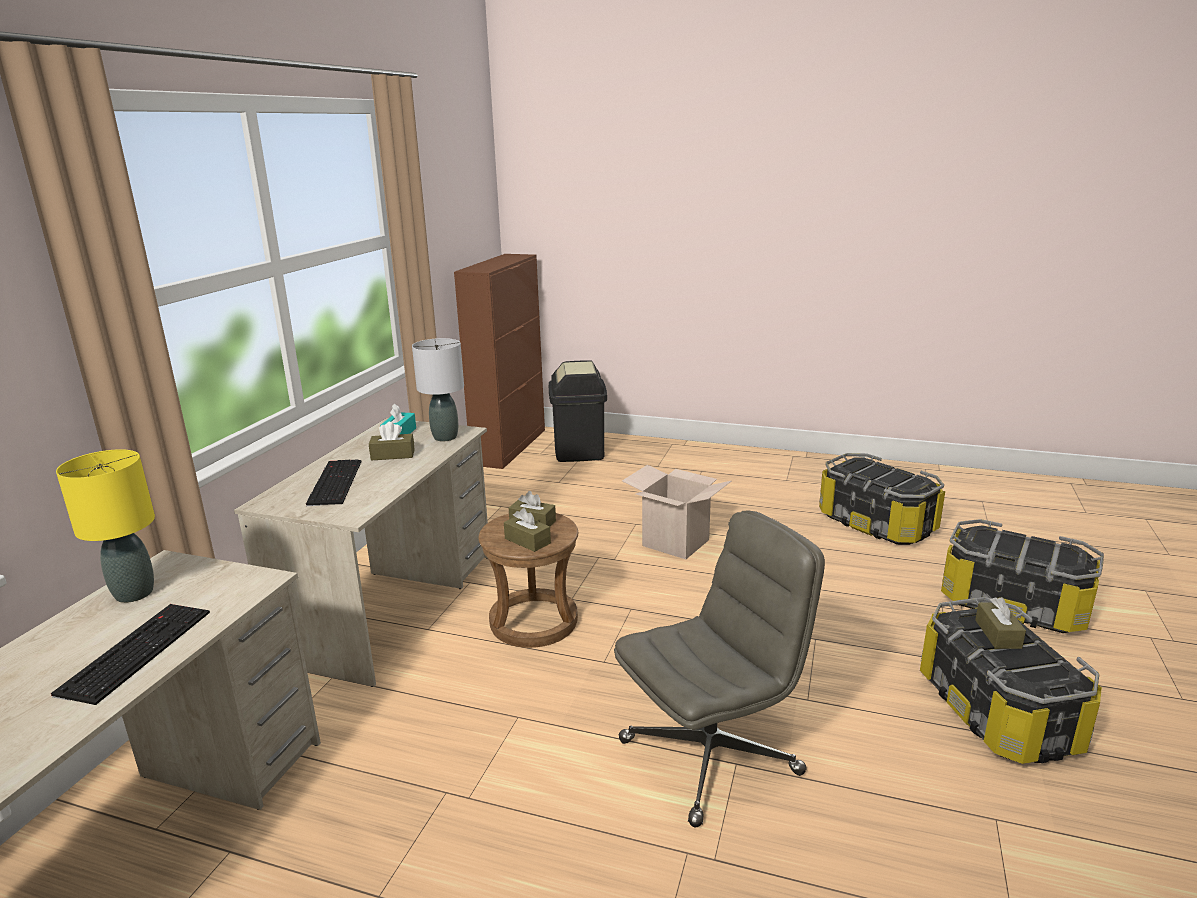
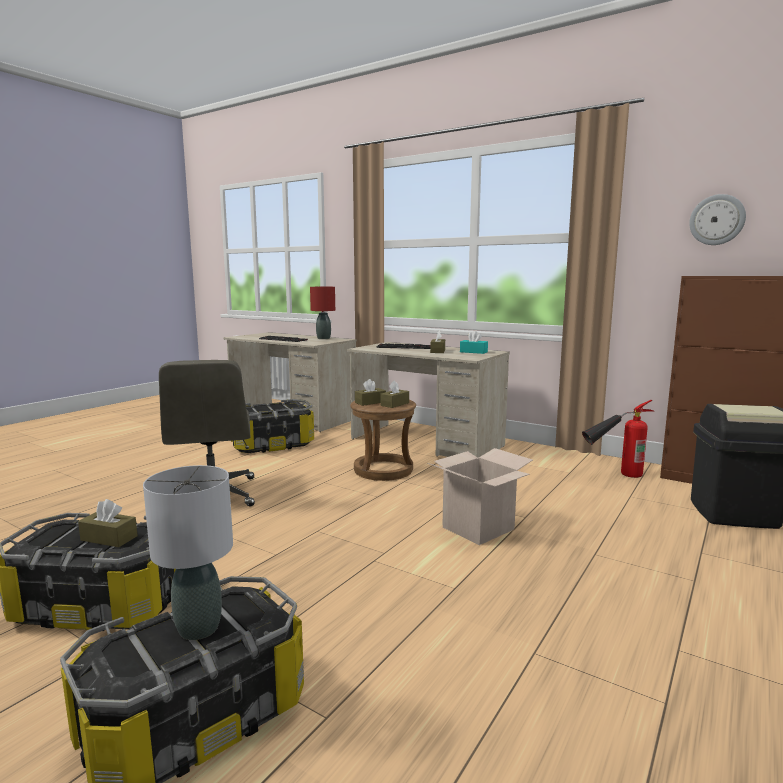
camera: 105 degrees right, 10 degrees down
(134, 594) = (323, 338): yellow table lamp -> red table lamp
(445, 437) = (462, 356): grey table lamp -> grey table lamp (198, 629)
(451, 212) = (717, 220): none -> wall clock
(503, 486) = (614, 475): none -> fire extinguisher
(876, 524) = (491, 689): storage box -> storage box (272, 445)

